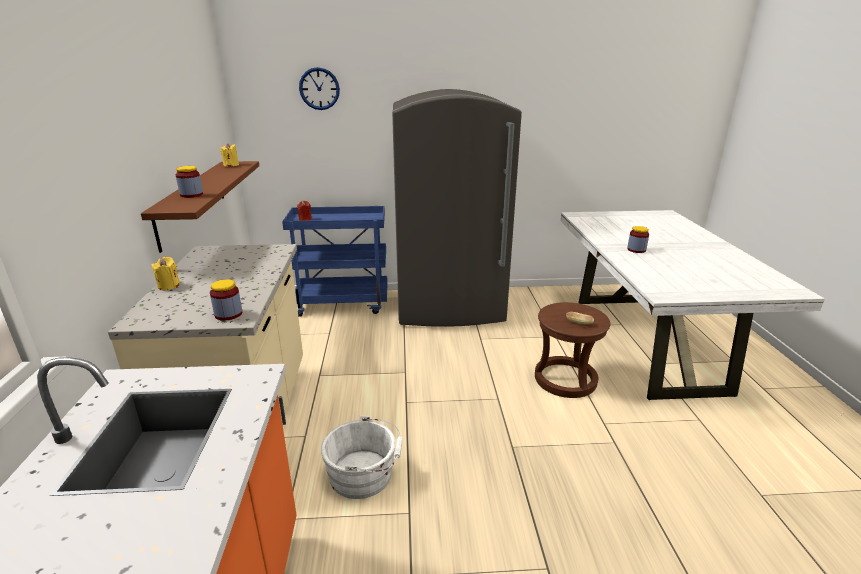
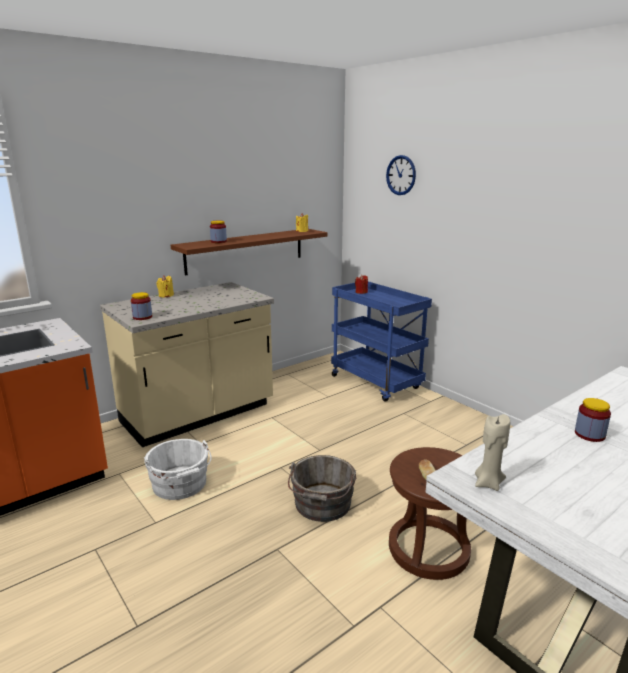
camera: 55 degrees right, 5 degrees down
(450, 307) = (454, 429): grey fridge -> none
(479, 402) = (322, 505): none -> grey bucket
(673, 291) = (488, 483): none -> beige candle

